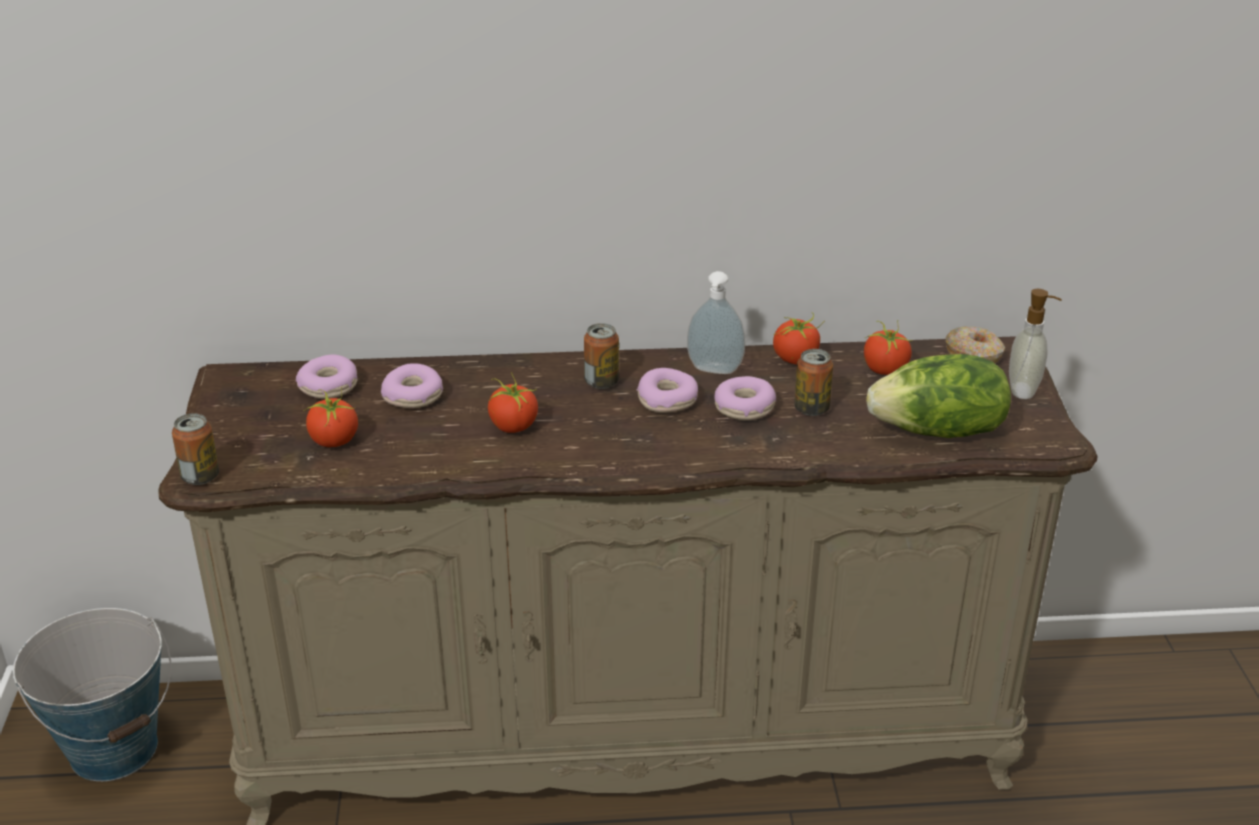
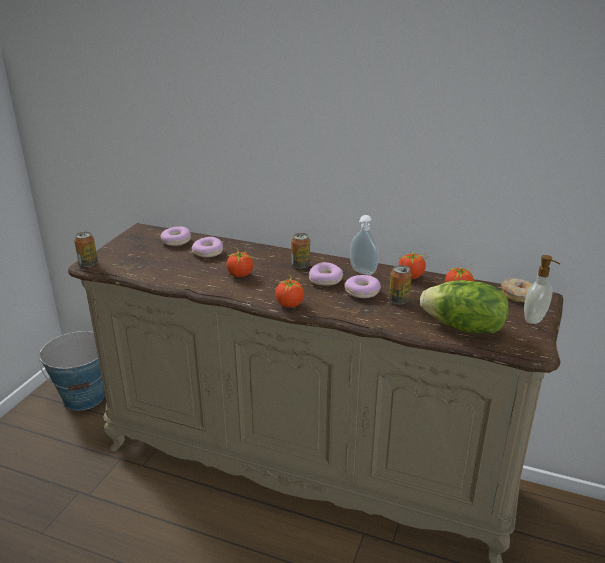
camera: 25 degrees right, 5 degrees down
(334, 441) = (156, 262): tomato -> tomato (289, 304)

